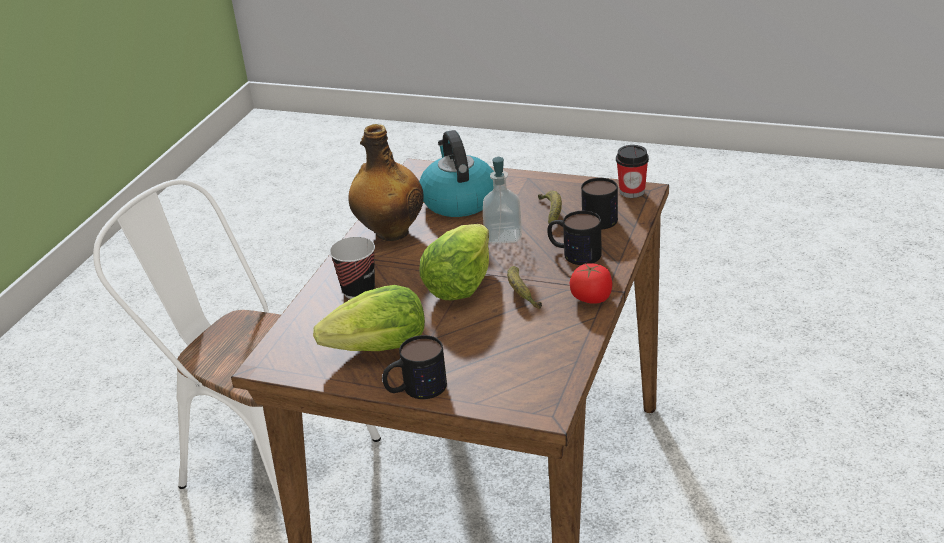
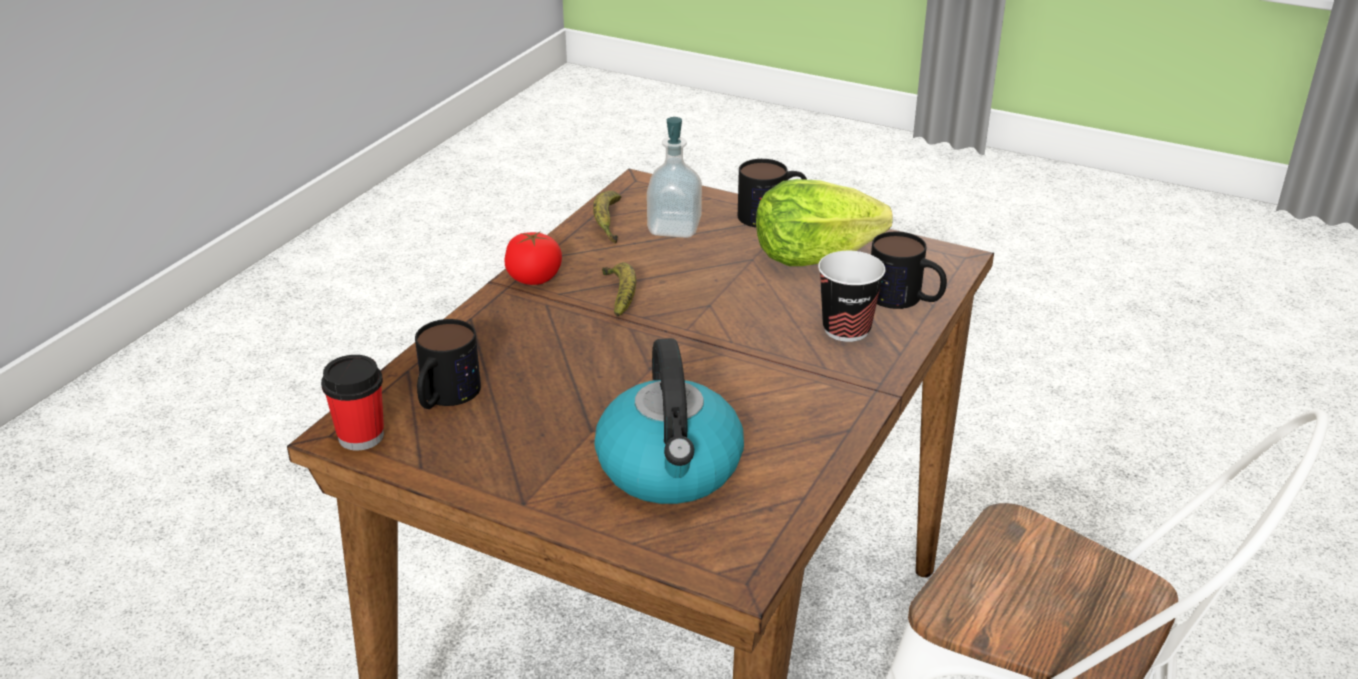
camera: 175 degrees left, 0 degrees up
(390, 232) = (799, 420): bottle -> none
(459, 285) = (701, 317): lettuce -> none
(503, 236) = (614, 384): soap dispenser -> soap dispenser (674, 228)
(551, 212) = (519, 416): banana -> banana (608, 223)
(574, 253) = (522, 341): mug -> mug (906, 299)

